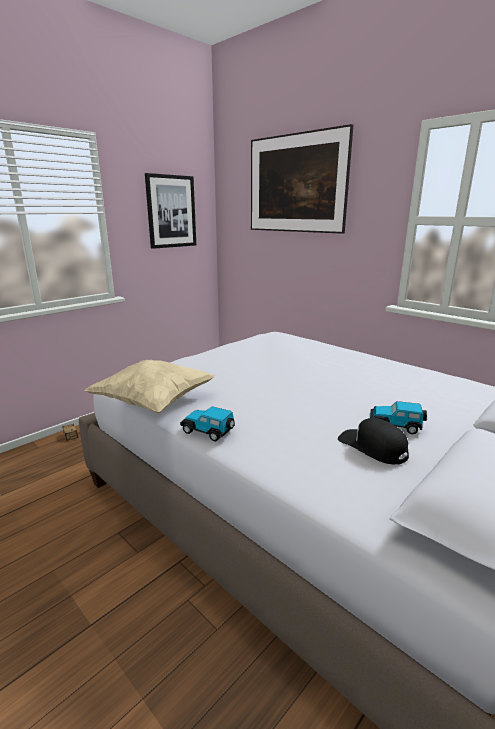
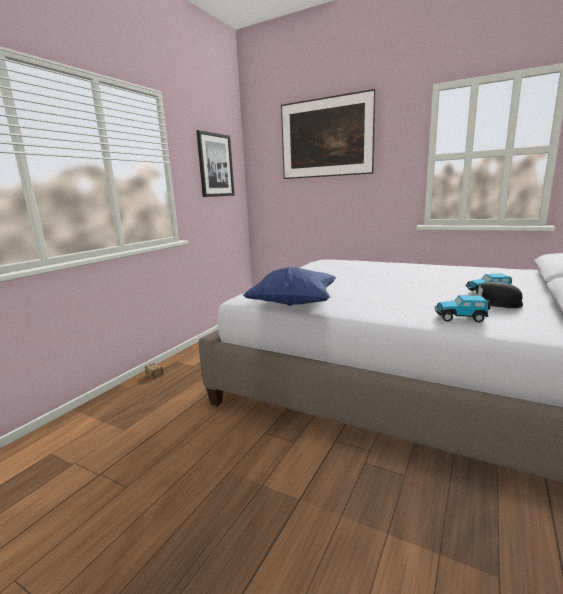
camera: 15 degrees left, 5 degrees down
(155, 402) = (294, 304): beige pillow -> blue pillow
(209, 431) = (365, 312): toy car -> toy car (461, 317)

